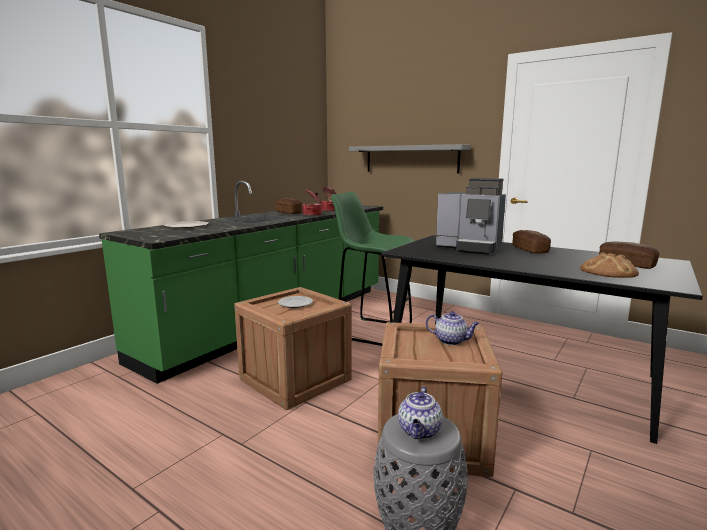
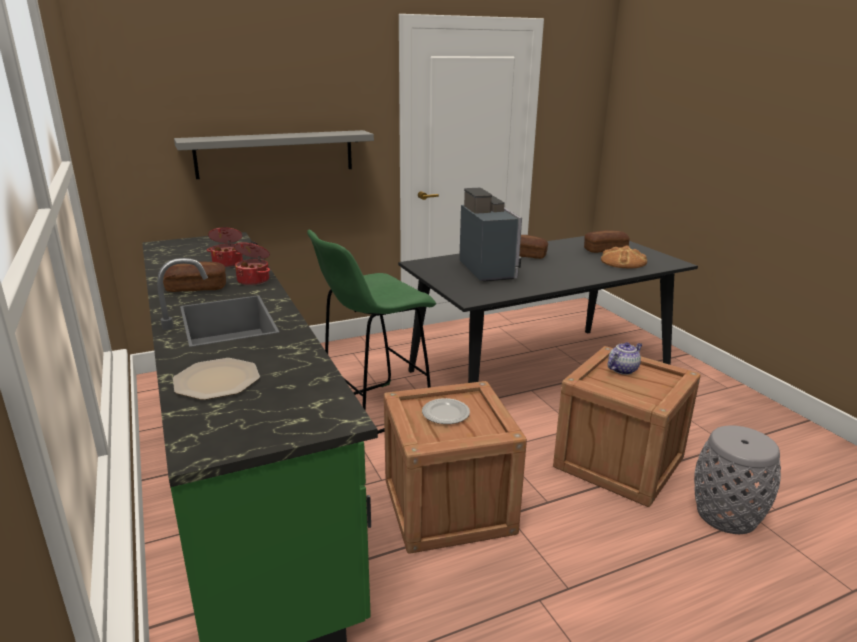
camera: 60 degrees left, 10 degrees up
(420, 431) = (747, 442): teapot -> none
(470, 248) = (490, 269): coffee machine -> coffee machine turned 75 degrees counterclockwise

